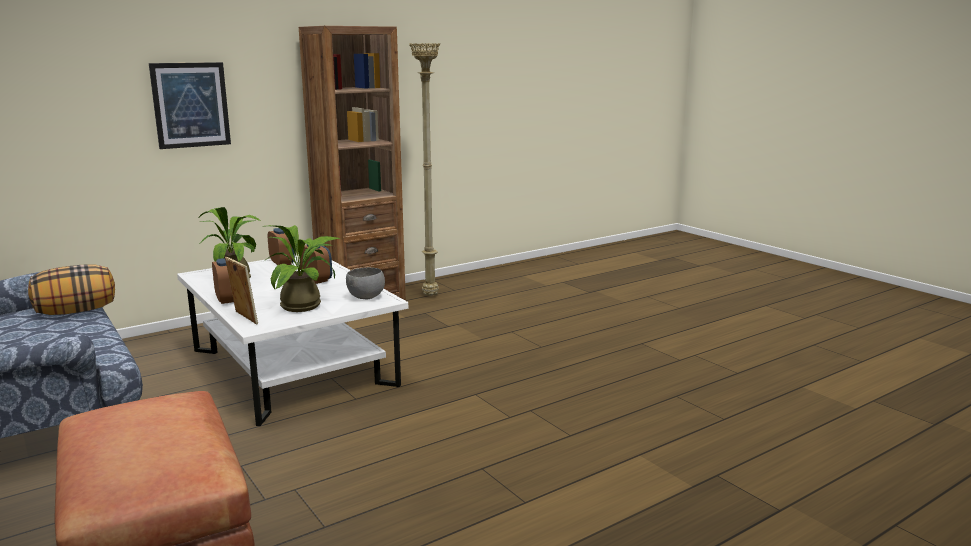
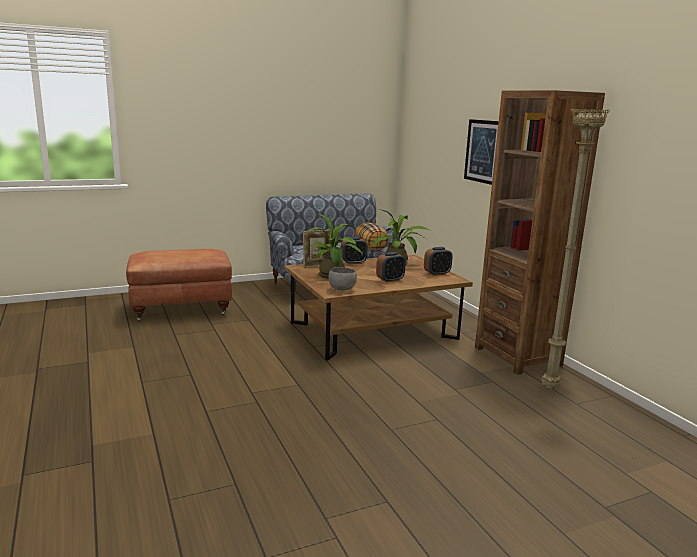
camera: 100 degrees right, 0 degrees up
(292, 367) = (373, 330): white coffee table -> brown coffee table

